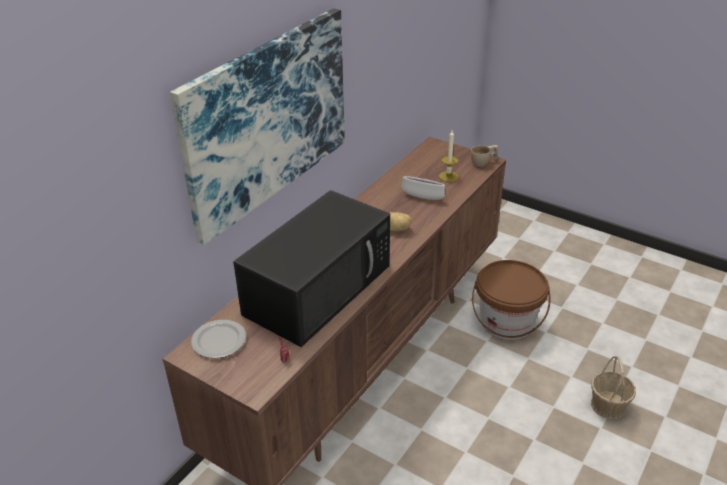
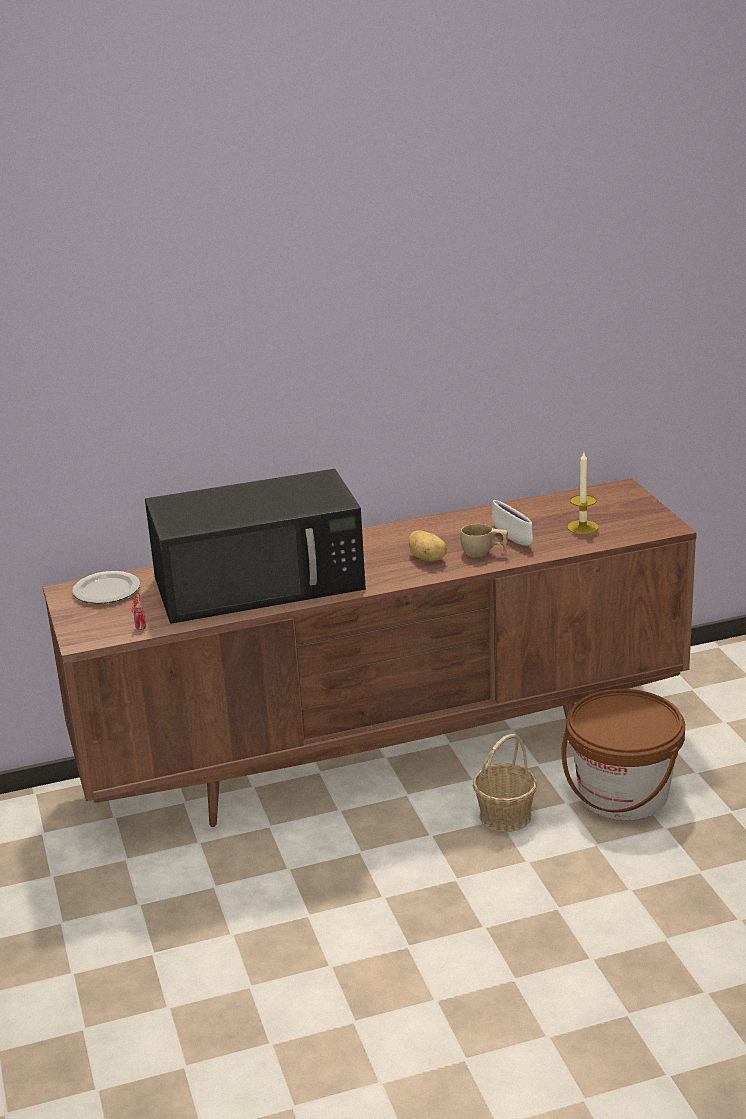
camera: 40 degrees right, 10 degrees down
(267, 120) = (252, 348): picture -> none
(484, 162) = (657, 527): beige cup -> beige cup (484, 554)
(608, 405) = (638, 942): basket -> basket (506, 816)

